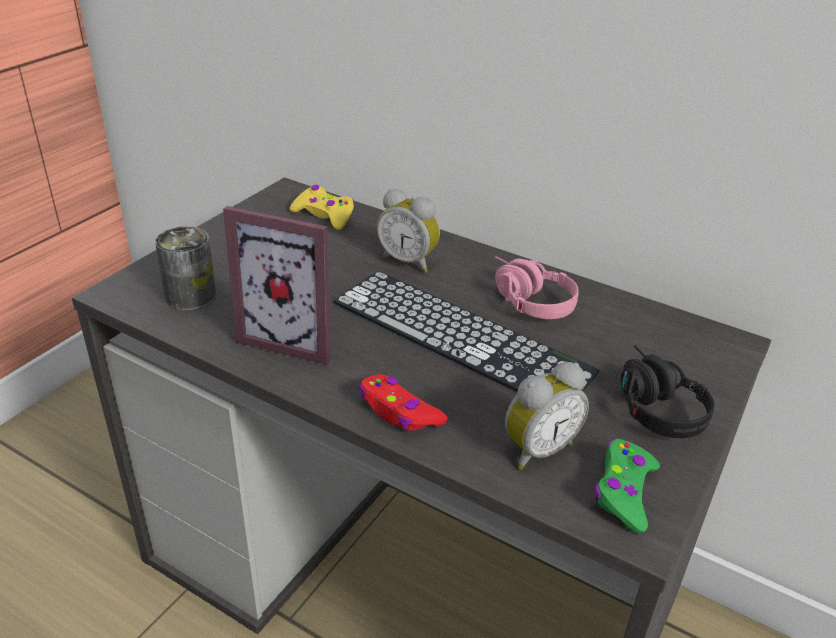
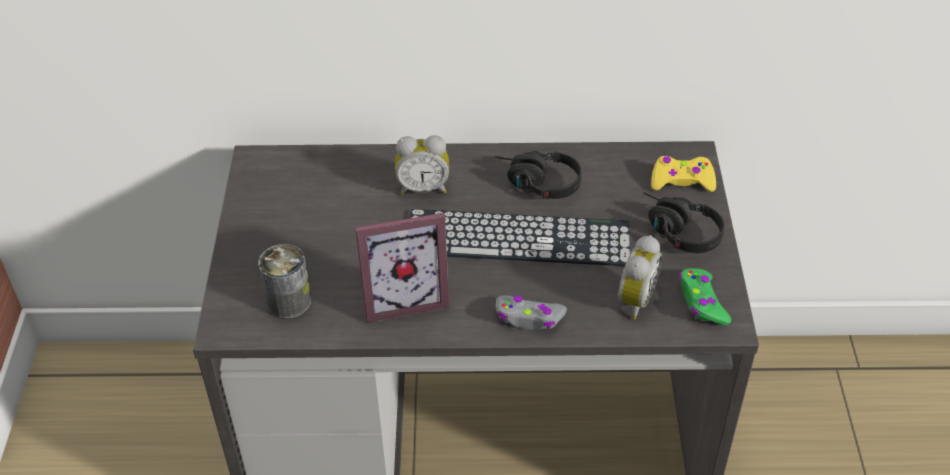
camera: 30 degrees left, 10 degrees up
(324, 215) = (313, 172): yellow game controller -> yellow game controller (681, 180)
(399, 411) = (529, 317): red game controller -> grey game controller
(524, 299) = (535, 183): pink headphones -> black headphones

